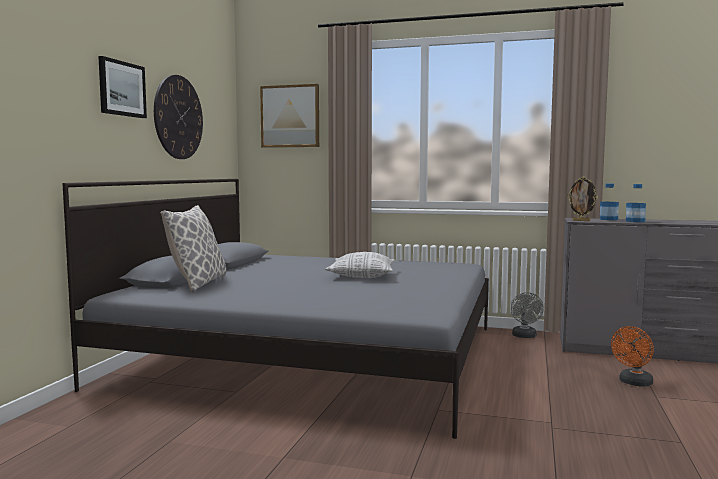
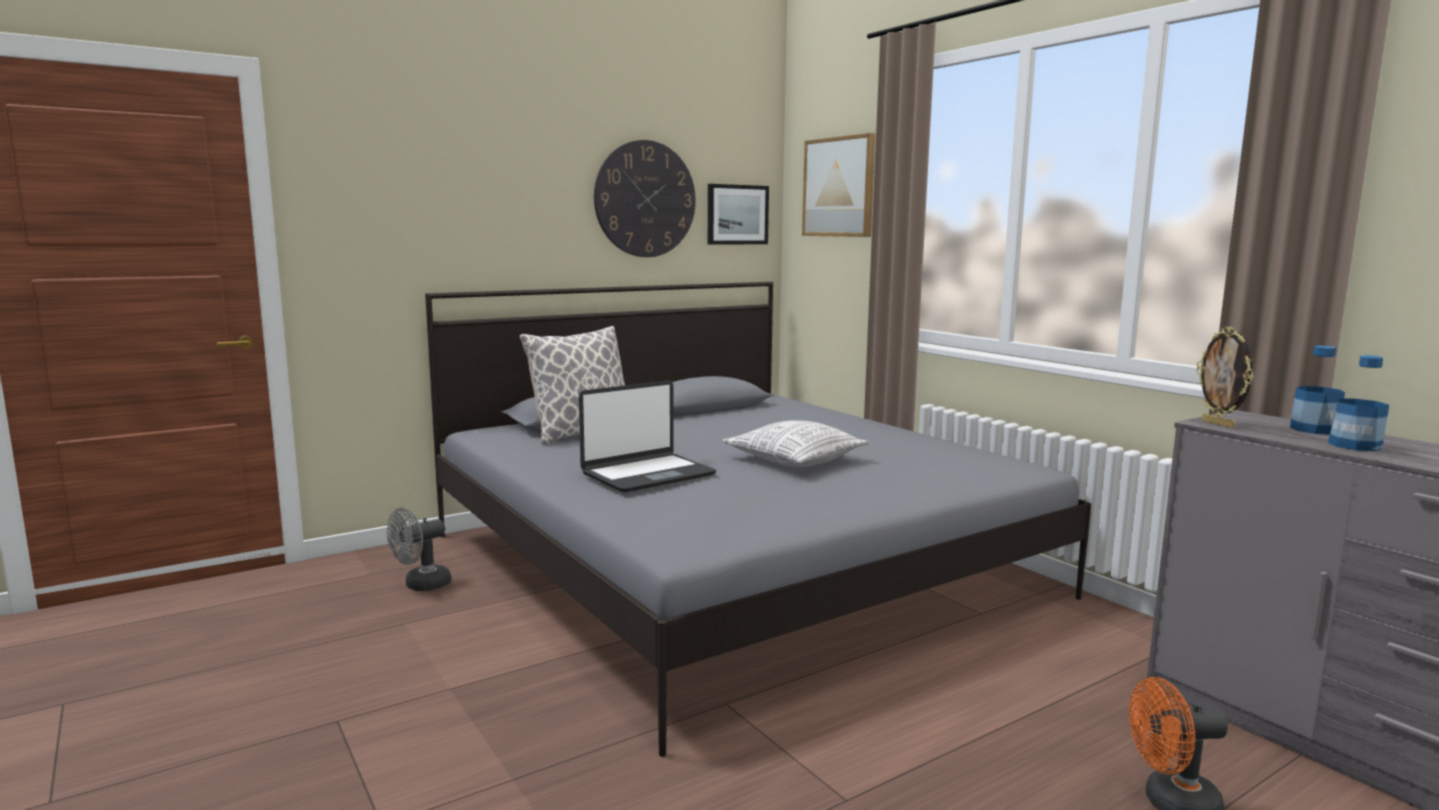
camera: 40 degrees right, 5 degrees up
(122, 88) = (533, 170): picture -> picture (737, 214)
(313, 292) = (647, 474): none -> laptop
(525, 336) = (1132, 633): grey fan -> grey fan (421, 585)

